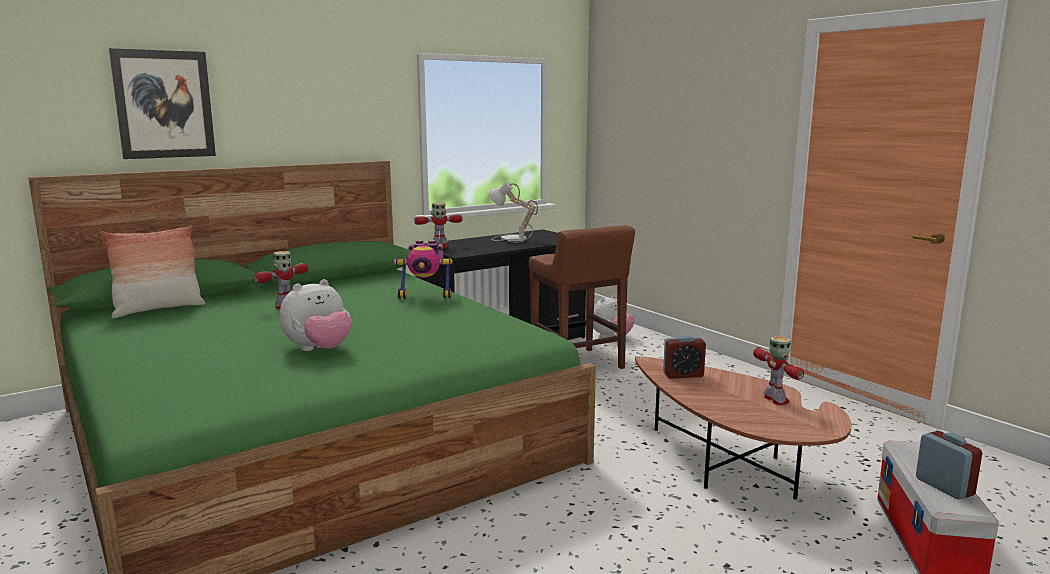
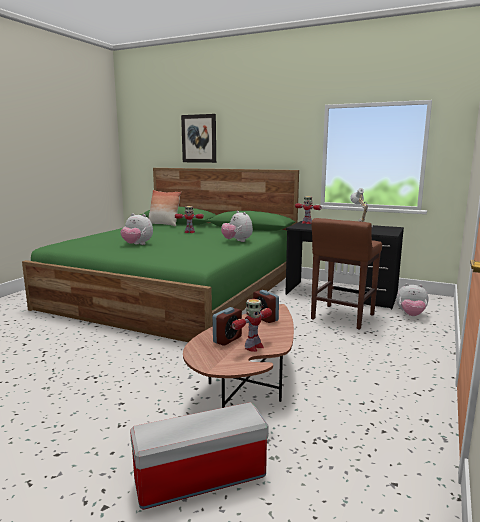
camera: 60 degrees right, 0 degrees up
(425, 296) = (237, 241): toy robot -> plush toy
(944, 487) = (178, 428): alarm clock -> alarm clock (227, 339)

